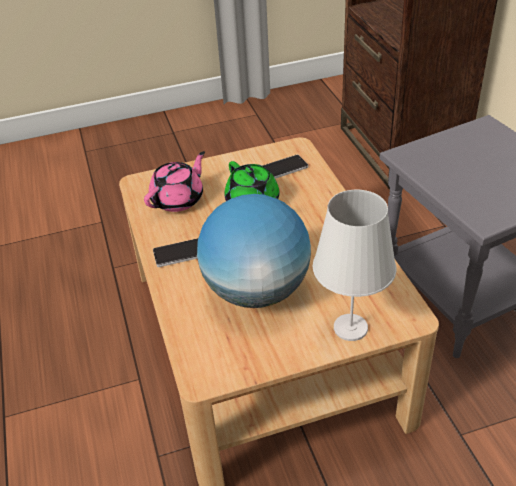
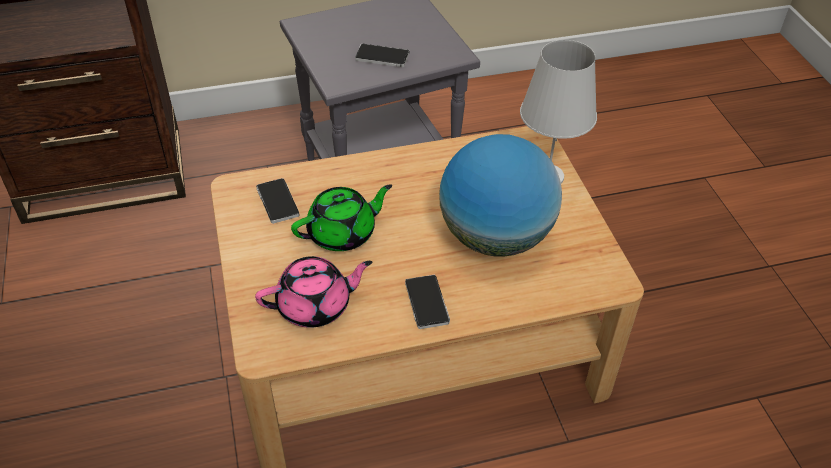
camera: 90 degrees left, 5 degrees up
(178, 199) = (315, 305): pink teapot -> pink teapot turned 120 degrees clockwise
(456, 174) = (382, 57): none -> phone

